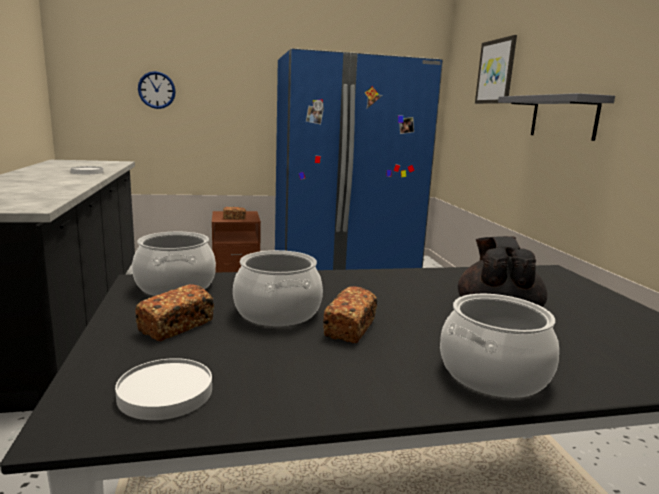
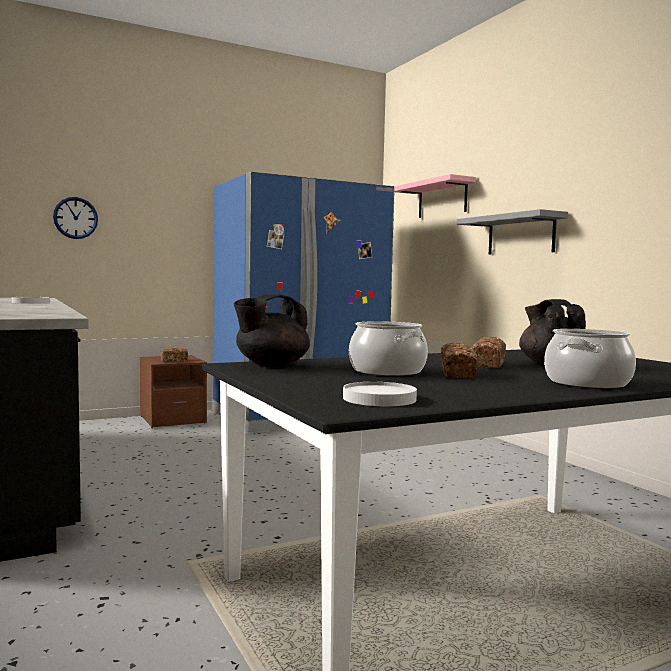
camera: 15 degrees left, 10 degrees down
(175, 286) = (271, 365): cooking pot -> black teapot
(176, 326) = (320, 379): bread -> bread (489, 364)
(496, 71) = (442, 199): picture -> pink shelf

